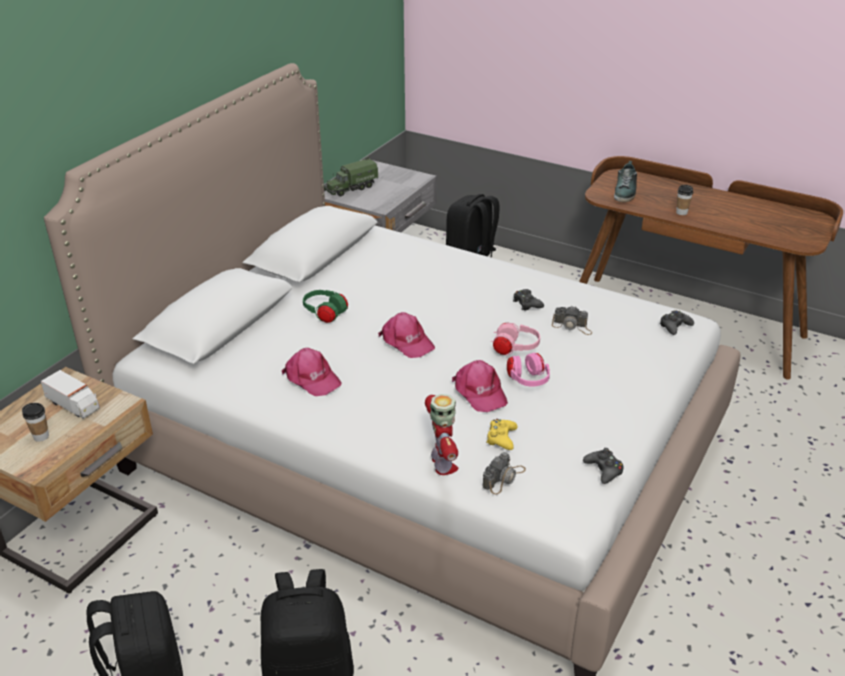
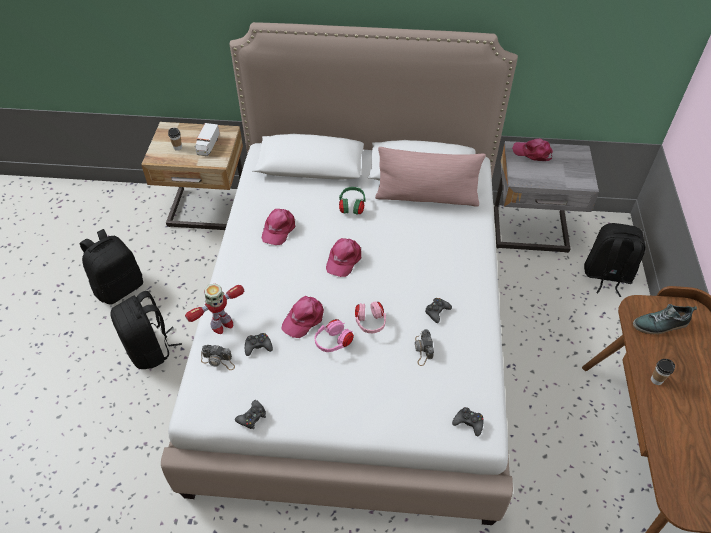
camera: 65 degrees right, 15 degrees up
(351, 188) = (532, 153): toy truck -> pink cap
(357, 262) = (427, 197): none -> pink pillow
(501, 438) = (258, 346): yellow game controller -> black game controller

